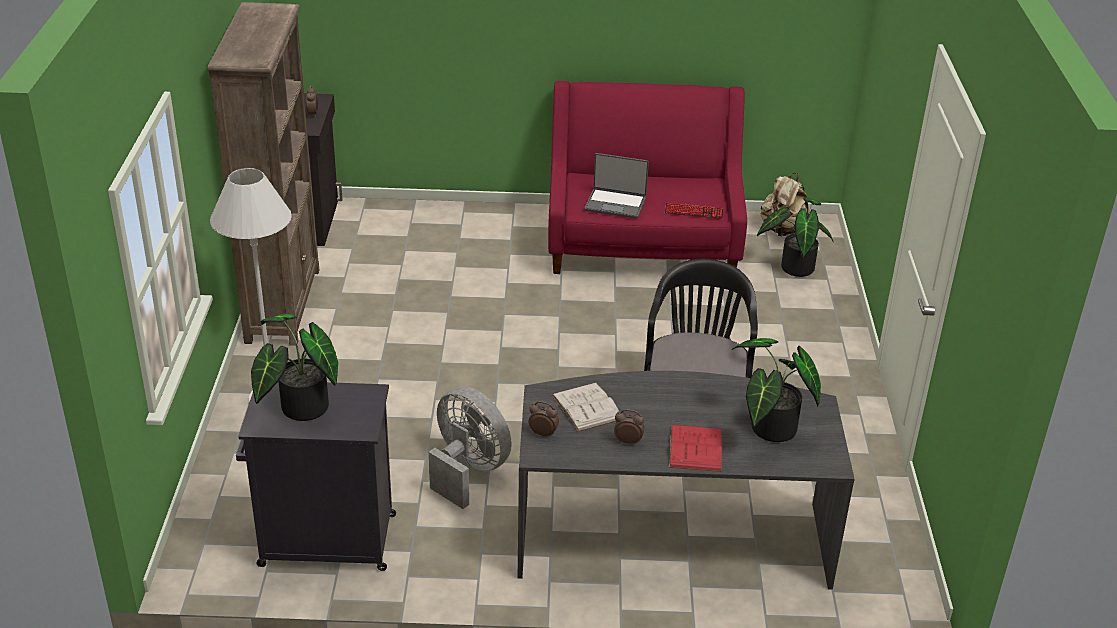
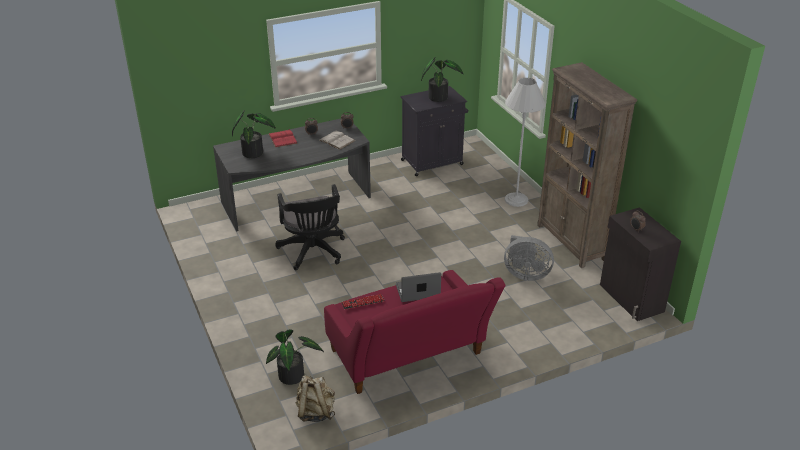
camera: 155 degrees right, 0 degrees up
(468, 470) = (401, 199): grey fan -> grey fan (525, 274)

